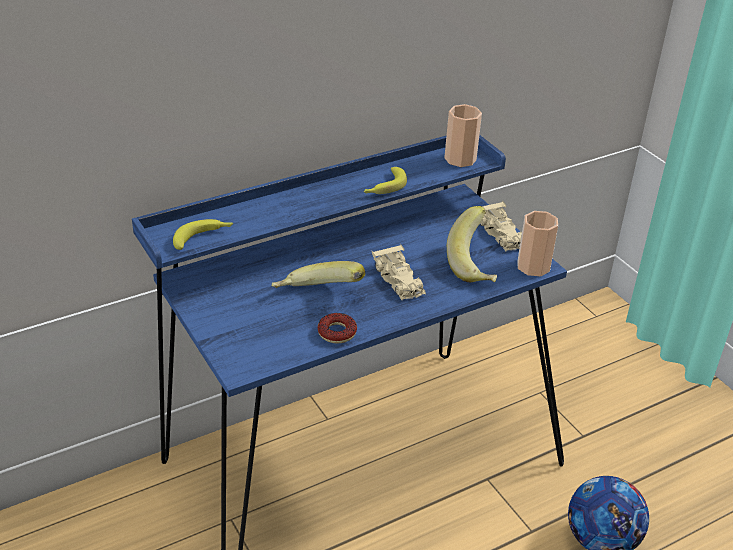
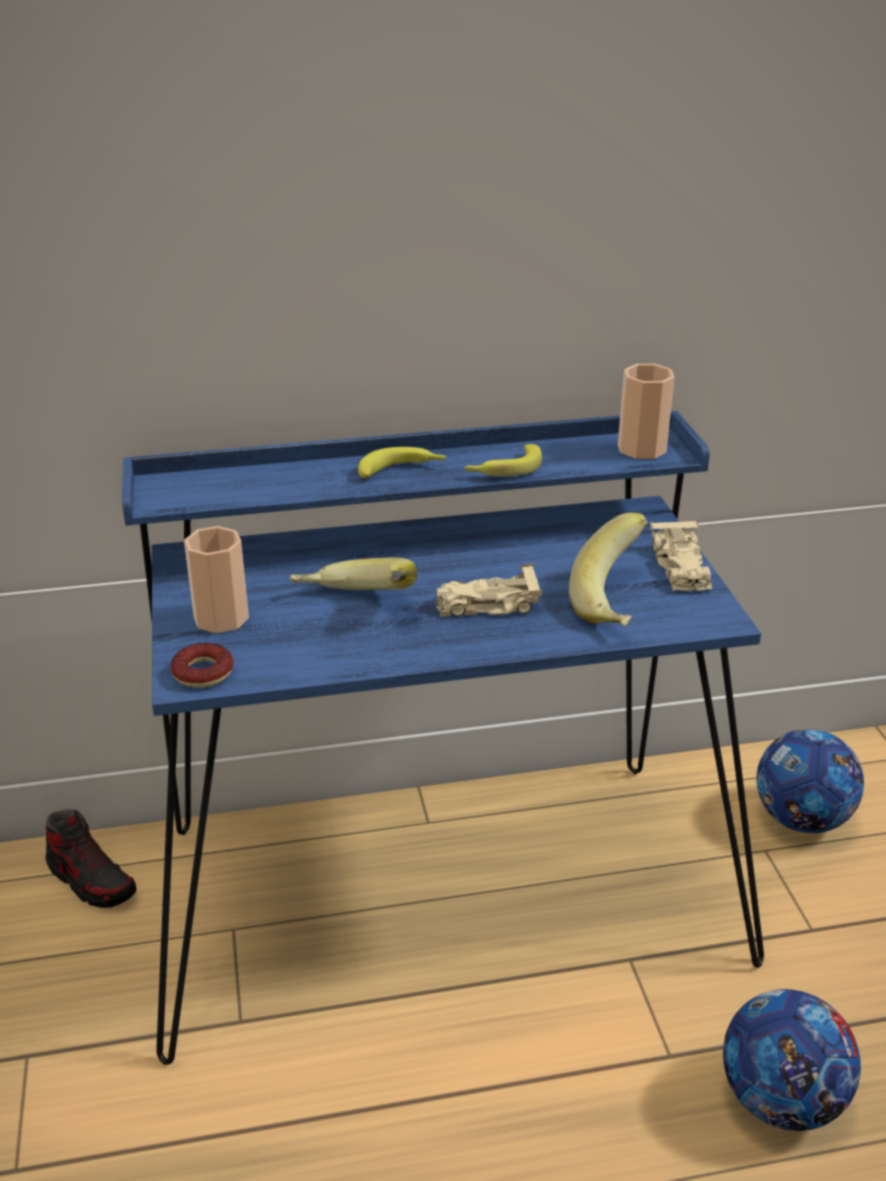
camera: 20 degrees right, 5 degrees down
(115, 509) = (91, 880): none -> shoe
(203, 238) = (208, 496): banana -> banana (402, 470)
(337, 332) = (352, 657): donut -> donut (203, 672)
(399, 280) = (486, 604): beige toy car -> beige toy car turned 90 degrees clockwise
(533, 266) = (707, 618): cup -> cup (221, 618)
(553, 367) = (801, 819): none -> football

